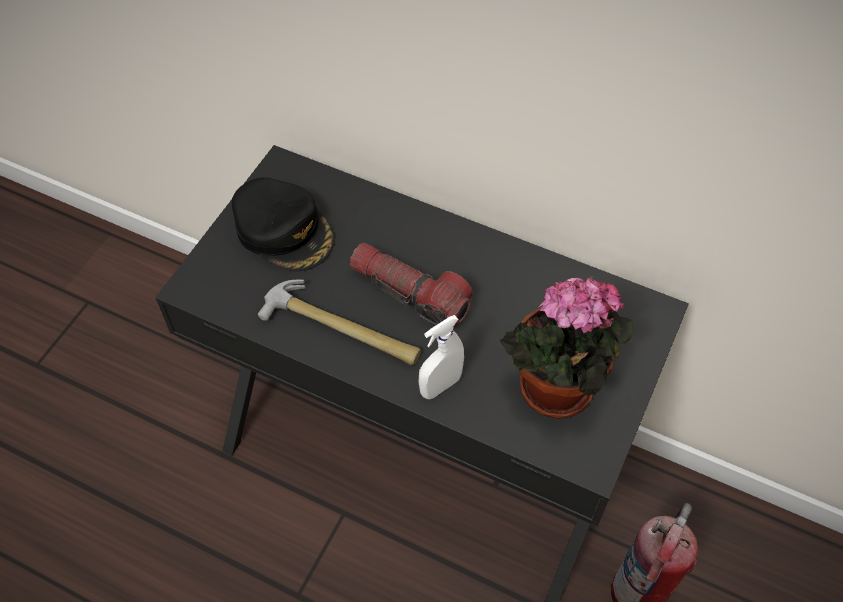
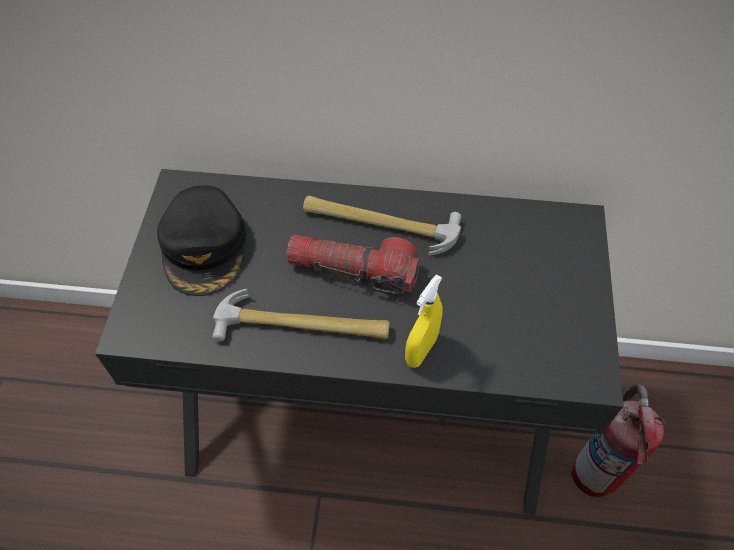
camera: 20 degrees left, 0 degrees up
(284, 230) = (205, 246): black cap -> black cap turned 60 degrees clockwise
(440, 386) = (421, 350): white spray bottle -> yellow spray bottle
(455, 256) = (380, 223): none -> hammer
(554, 394) = (528, 324): potted plant -> none

